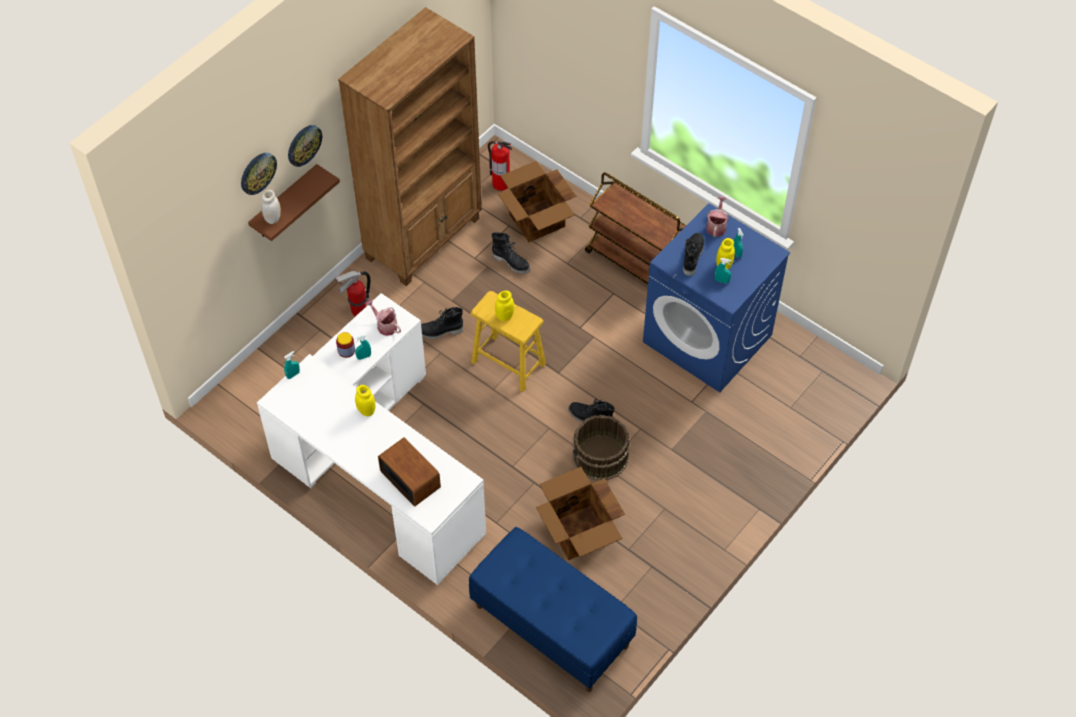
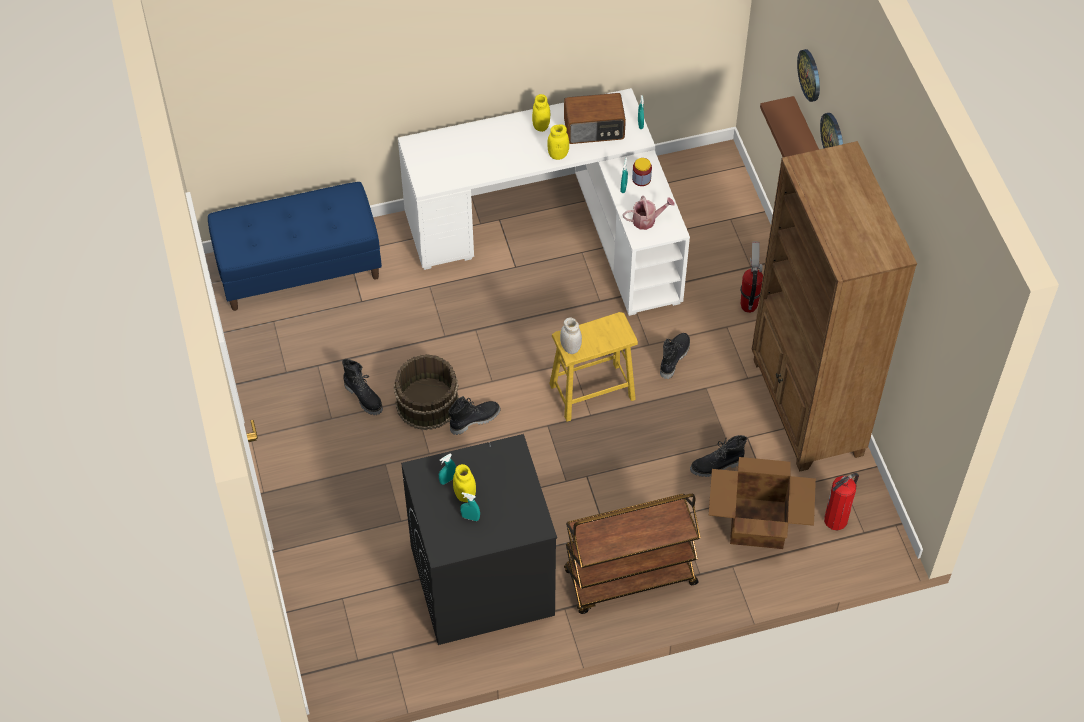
camera: 125 degrees right, 0 degrees up
(273, 218) = (783, 114): white jar -> white jar (570, 348)
(411, 478) = (461, 150): radio -> radio (594, 129)
(504, 316) = (595, 335): yellow jar -> yellow jar (541, 126)
(579, 533) = (365, 339): cardboard box -> none
(692, 256) = (499, 474): black boot -> black boot (364, 397)
(708, 338) = (481, 582): blue washing machine -> black washing machine
(716, 226) = (520, 523): watering can -> none

